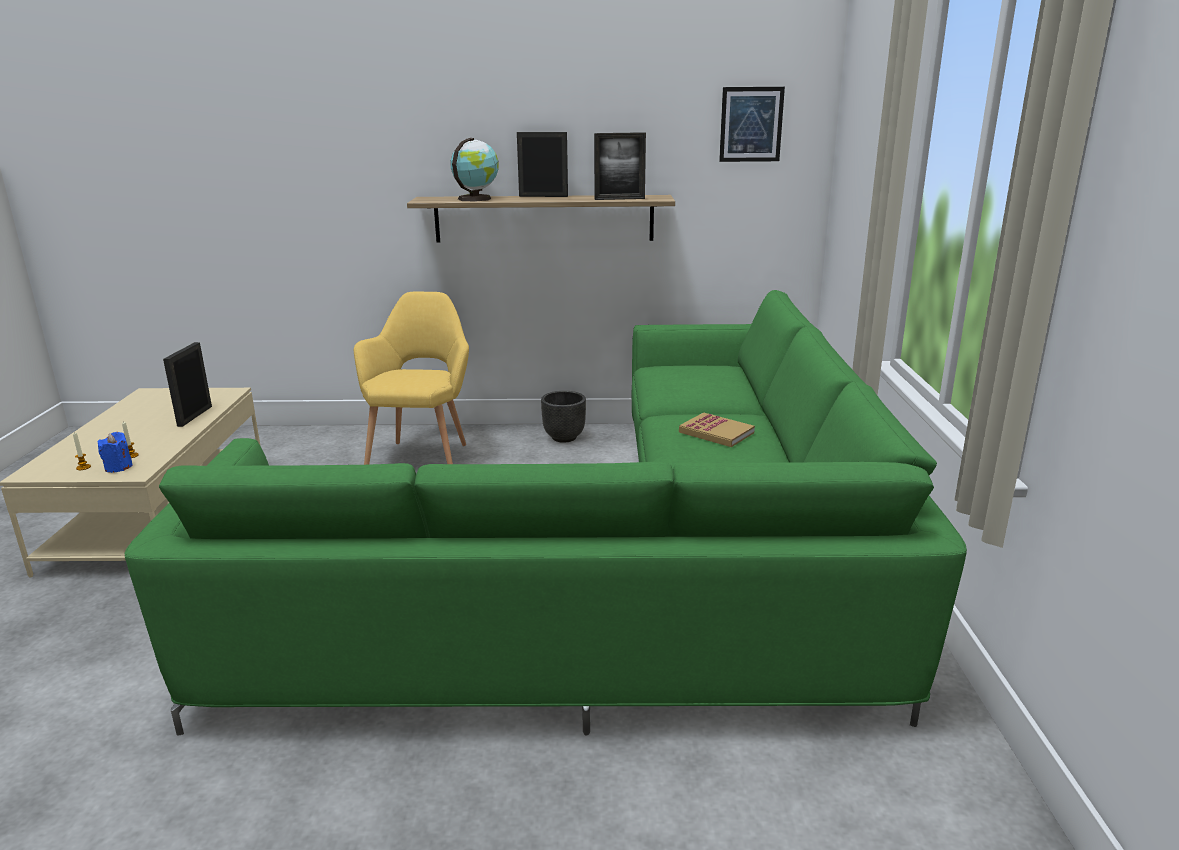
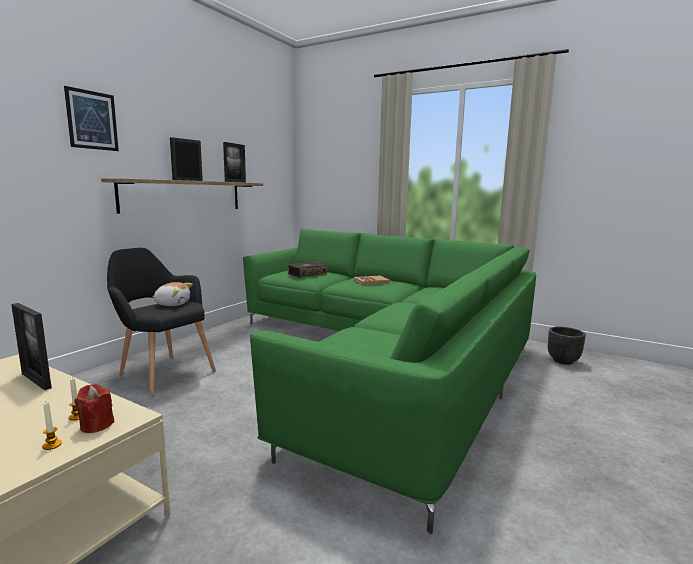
camera: 60 degrees left, 10 degrees down
(118, 467) = (96, 425): blue candle -> red candle
(423, 376) = (172, 304): none -> plush toy
(423, 458) = (162, 373): yellow armchair -> black armchair
(476, 199) = (156, 179): globe -> none
(563, 437) = (217, 336): black planter -> black planter (562, 361)
(689, 382) = (307, 274): none -> book
(751, 124) = (270, 148): picture -> picture (92, 120)

